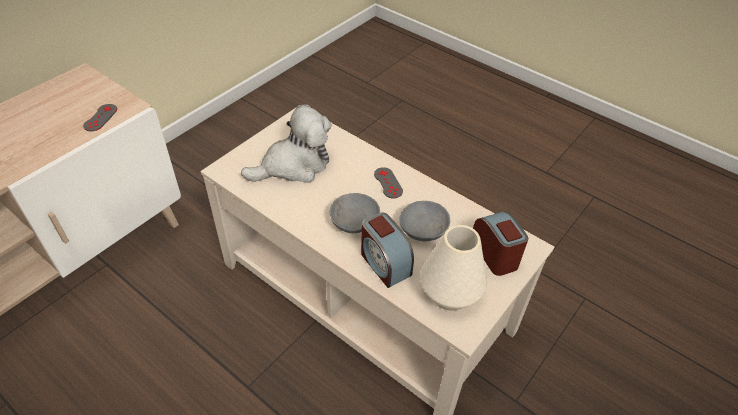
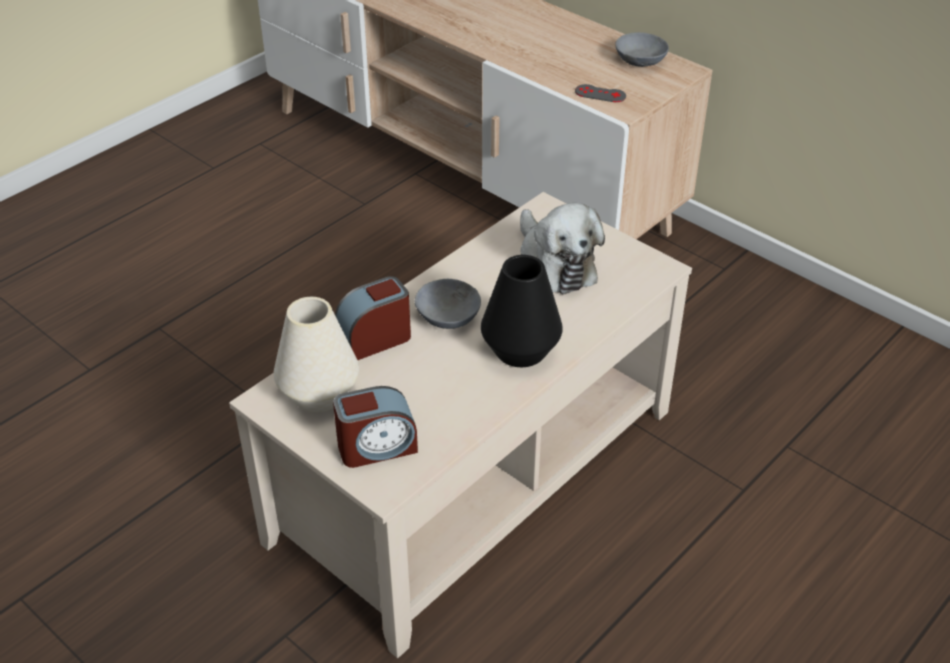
camera: 95 degrees right, 5 degrees down
(388, 183) = (520, 350): grey game controller -> black vase
(422, 228) = (431, 378): grey bowl -> grey bowl (642, 60)

